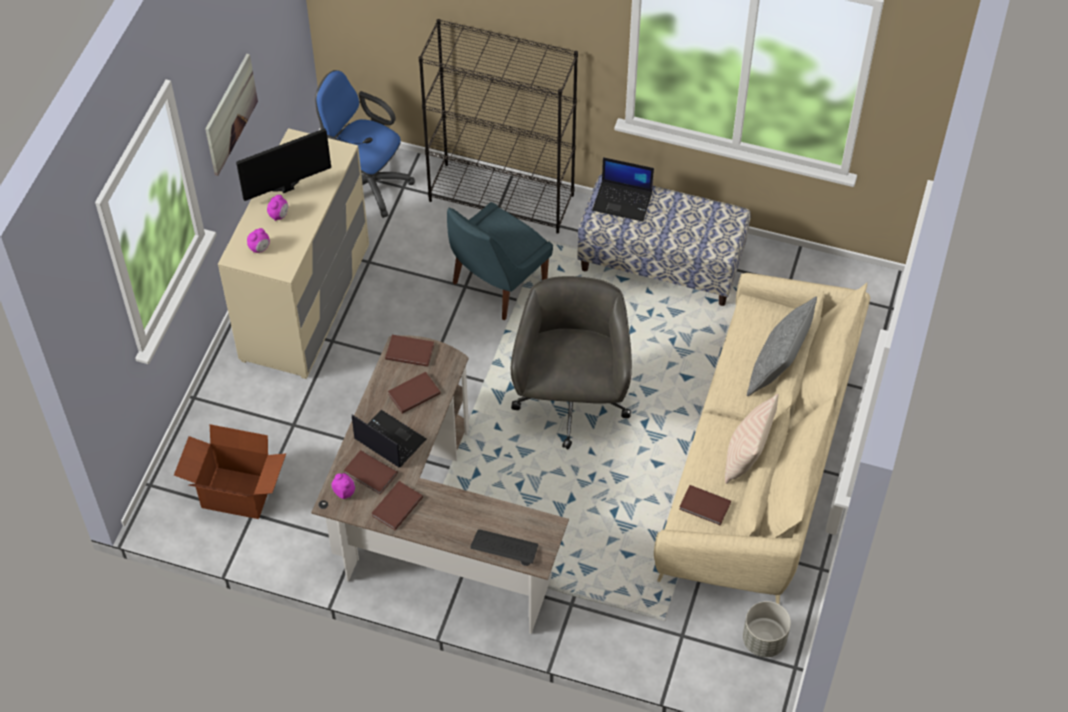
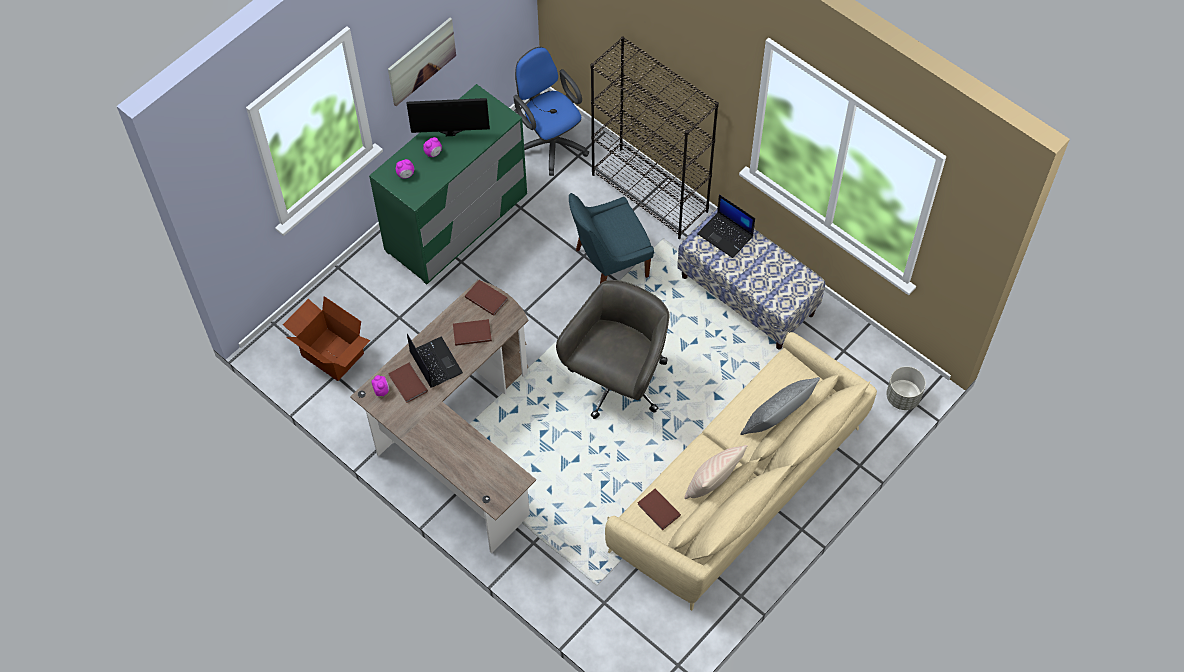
camera: 25 degrees right, 5 degrees up
(305, 303) = (456, 223): beige dresser -> green dresser
(396, 506) = (413, 417): brown book -> none
(504, 547) = (476, 482): keyboard -> none
(764, 640) = (665, 633): grey planter -> grey planter (903, 397)

